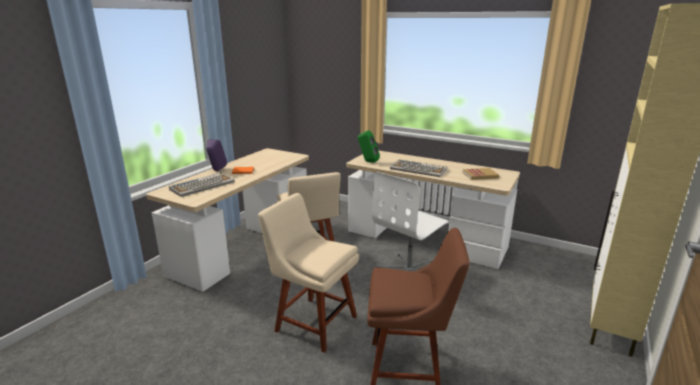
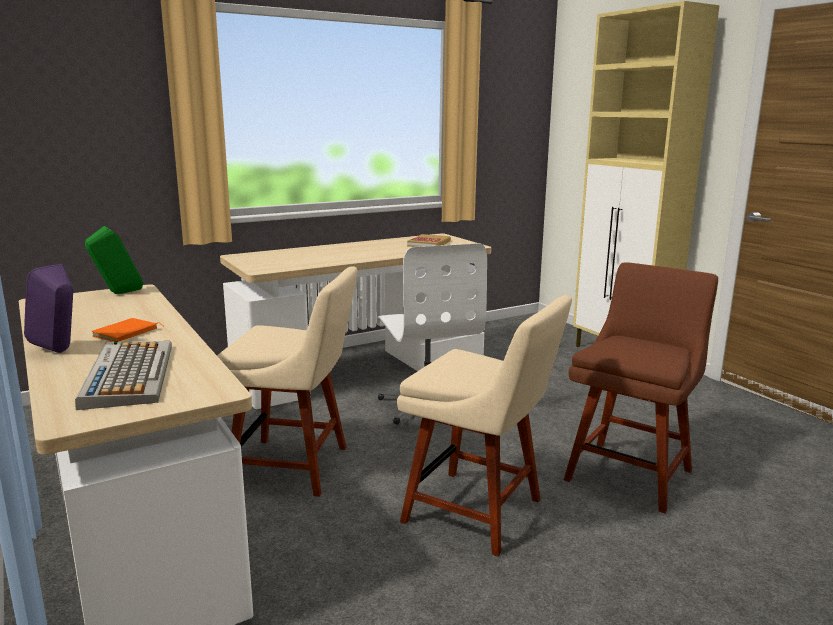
camera: 60 degrees left, 5 degrees down
(313, 322) = (479, 513): beige chair -> beige chair turned 120 degrees counterclockwise
(367, 161) = (273, 266): green speaker -> green speaker (118, 293)
(418, 169) = (359, 255): keyboard -> none

